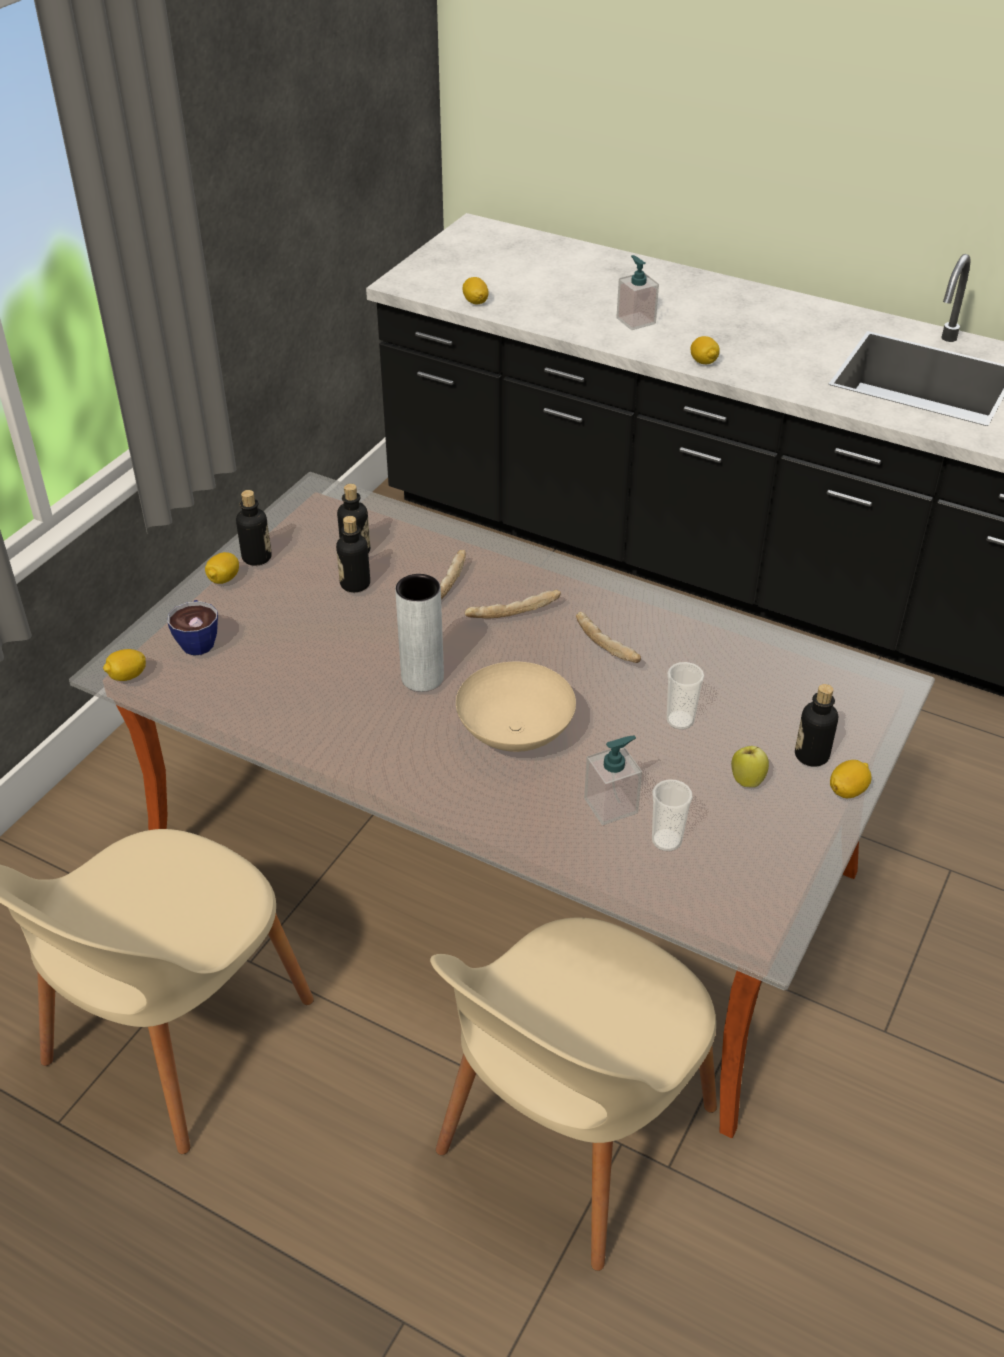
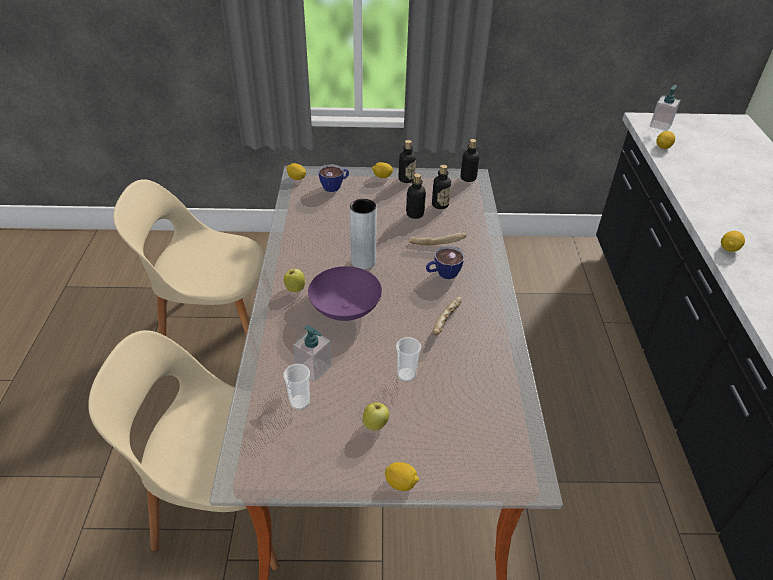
camera: 60 degrees right, 0 degrees up
(427, 772) = (295, 289): none -> apple
(512, 611) = (443, 274): bread -> cup
(517, 733) = (346, 310): beige bowl -> purple bowl
(635, 321) = (732, 207): soap dispenser -> soap dispenser (660, 125)
(811, 755) = (421, 452): bottle -> bottle (468, 178)

